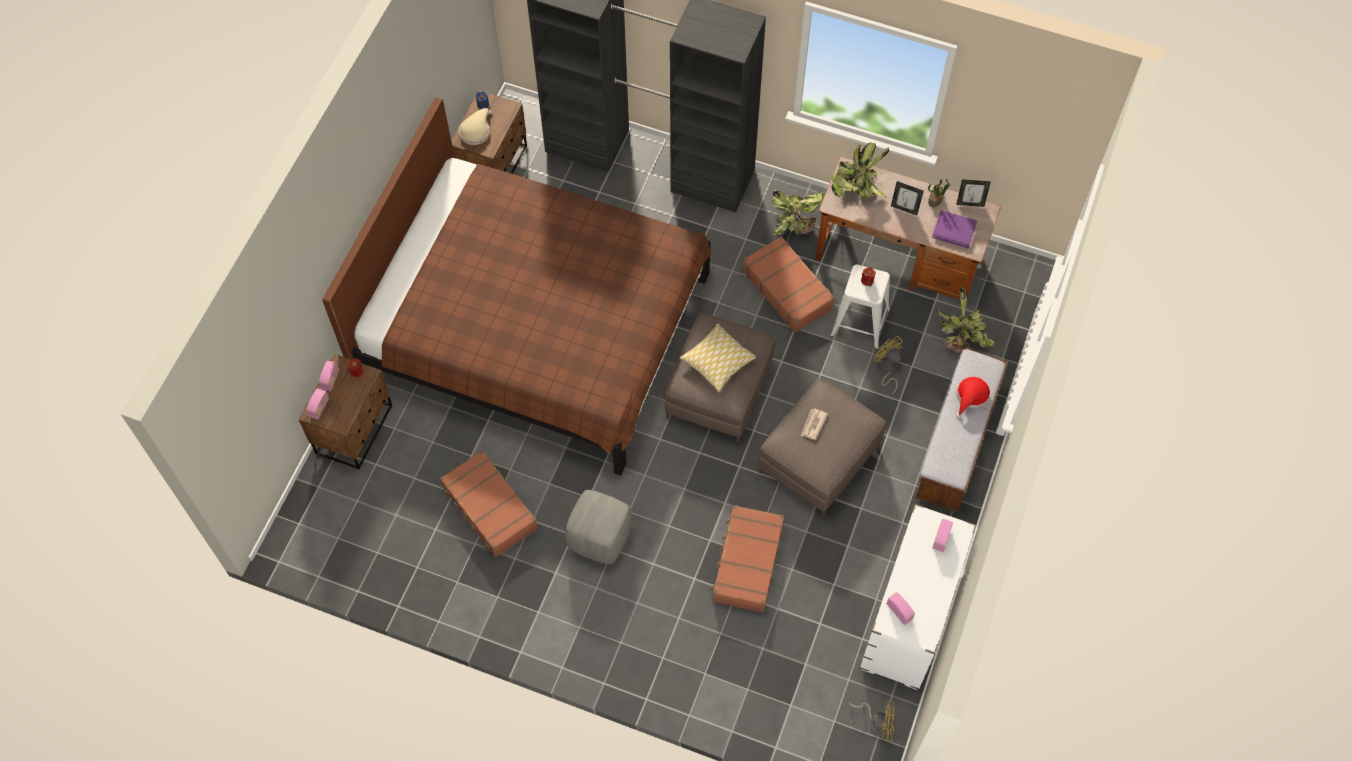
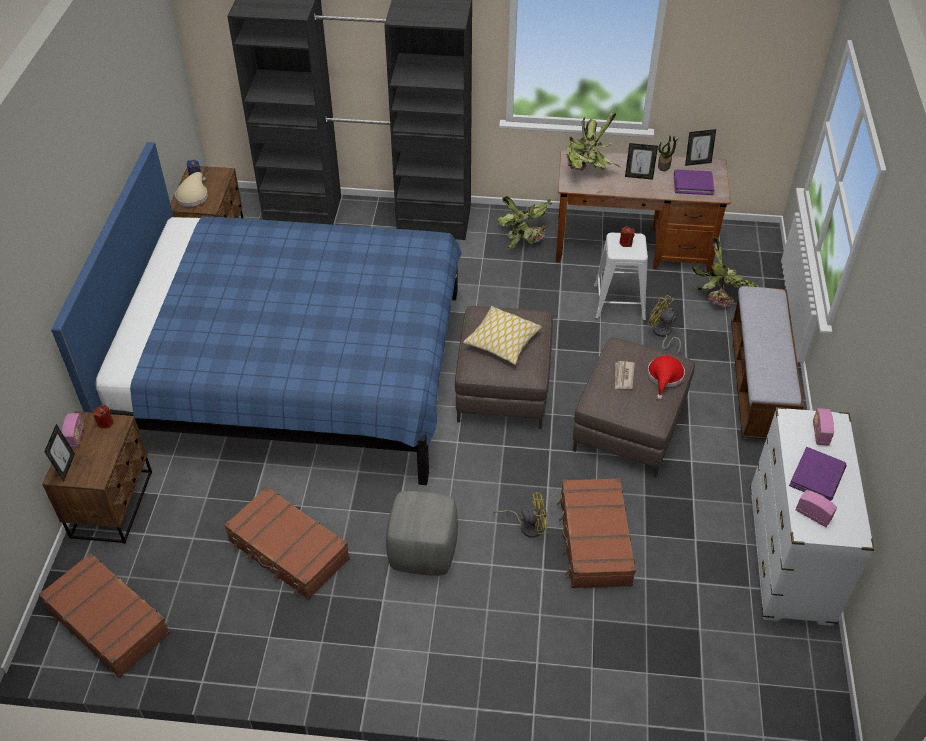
camera: 15 degrees left, 15 degrees down
(319, 408) = (66, 467): radio -> picture frame
(535, 328) = (294, 370): brown bed -> blue bed
(787, 289) = (538, 290): brown suitcase -> brown suitcase (109, 620)
(877, 722) = (806, 672): yellow fan -> yellow fan (527, 525)
(919, 578) = (817, 476): none -> purple book
(971, 396) = (768, 322): red hat -> red hat (665, 377)

